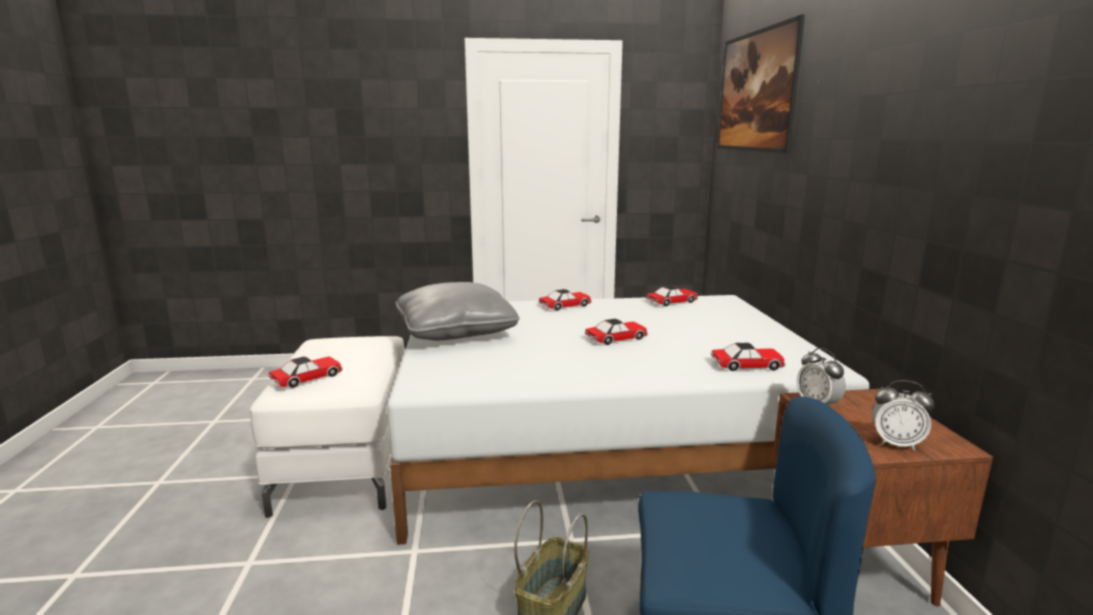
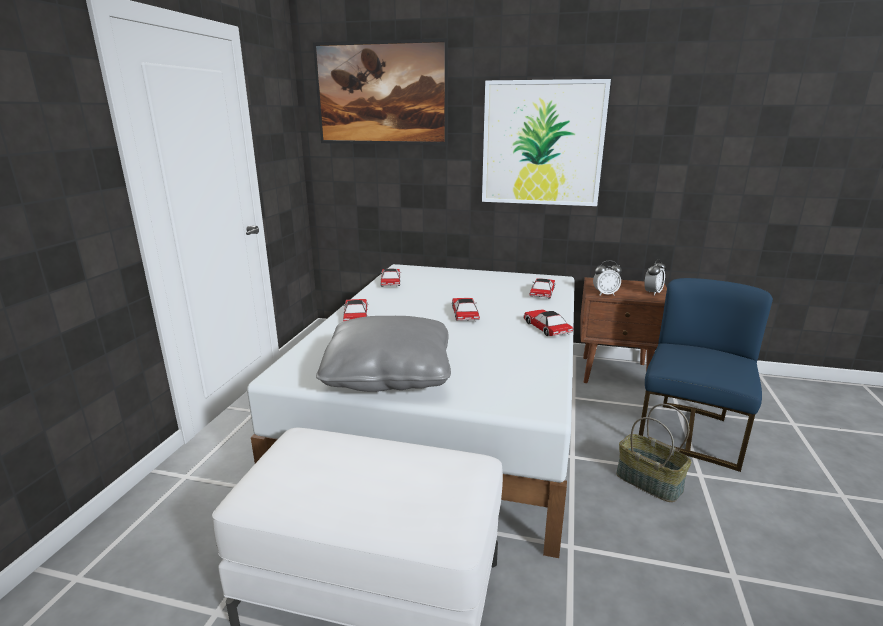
camera: 70 degrees left, 5 degrees up
(307, 378) = (419, 501): toy car -> toy car (546, 328)
(867, 154) = (542, 144): none -> picture

